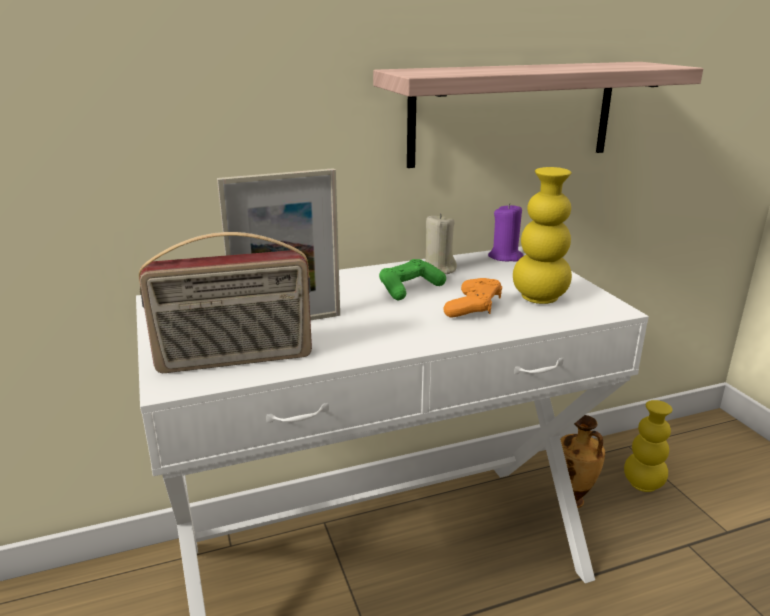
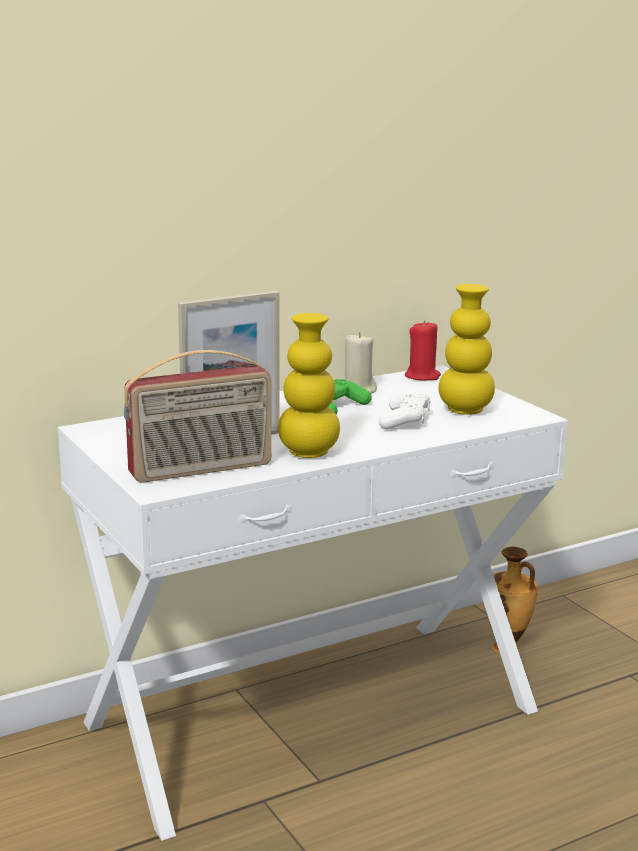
camera: 10 degrees left, 5 degrees down
(473, 307) = (405, 421): orange game controller -> white game controller
(505, 257) = (422, 376): purple candle -> red candle
(512, 113) = (421, 229): shelf -> none
(643, 484) = (580, 628): yellow vase -> yellow vase (308, 453)

